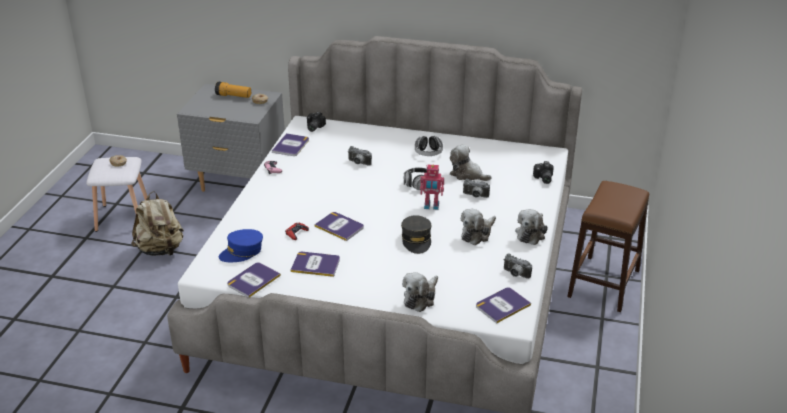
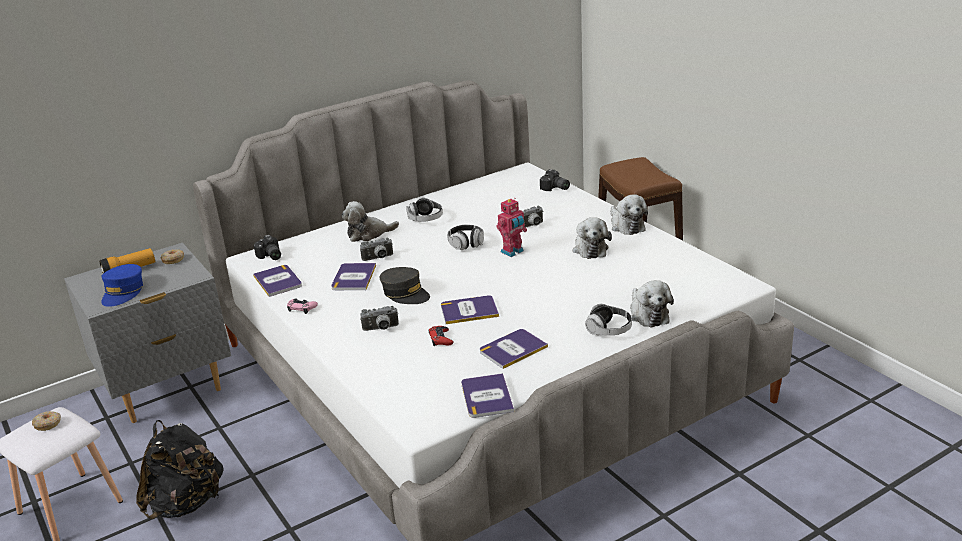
camera: 45 degrees left, 5 degrees down
(161, 250) = (186, 503): beige backpack -> black backpack
(242, 252) = (422, 385): blue cap -> blue cap (123, 292)
(381, 291) = (609, 330): none -> headphones
(416, 240) = (554, 280): grey cap -> grey cap (405, 293)
(467, 174) = (492, 216): plush toy -> plush toy (368, 234)
(502, 305) = (712, 280): book -> book (354, 277)
(515, 274) = (675, 256): camera -> camera (381, 329)

